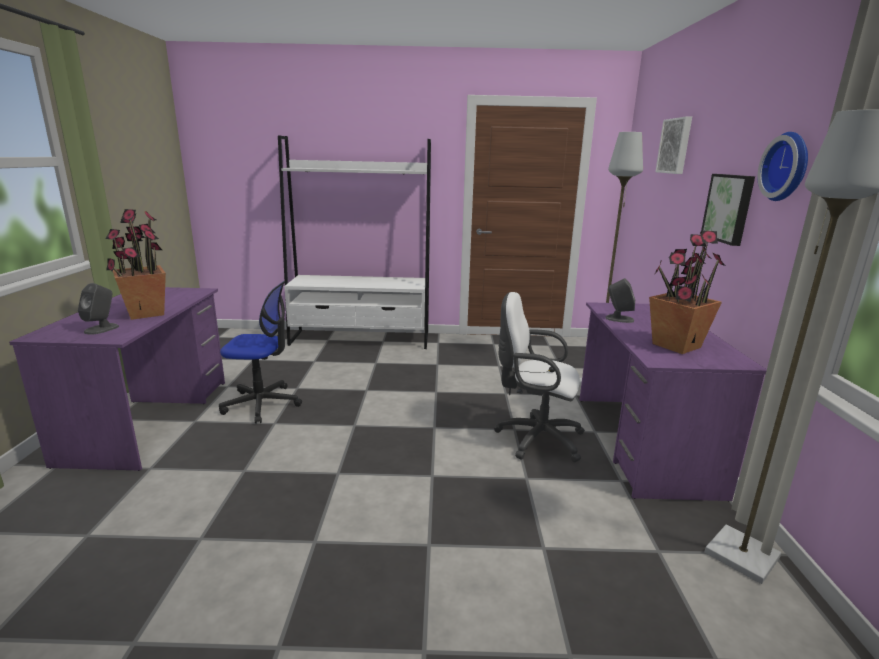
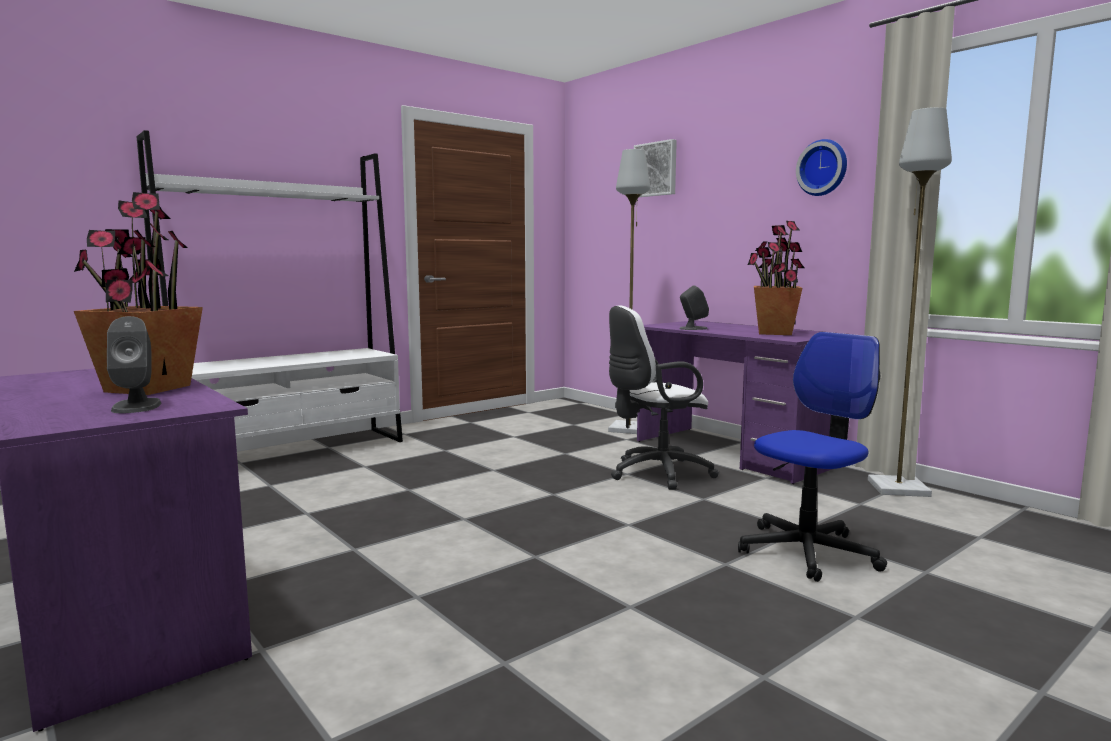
camera: 40 degrees left, 10 degrees down
(262, 404) = (289, 540): office chair -> office chair (807, 552)
(729, 208) = (757, 213): picture -> none

